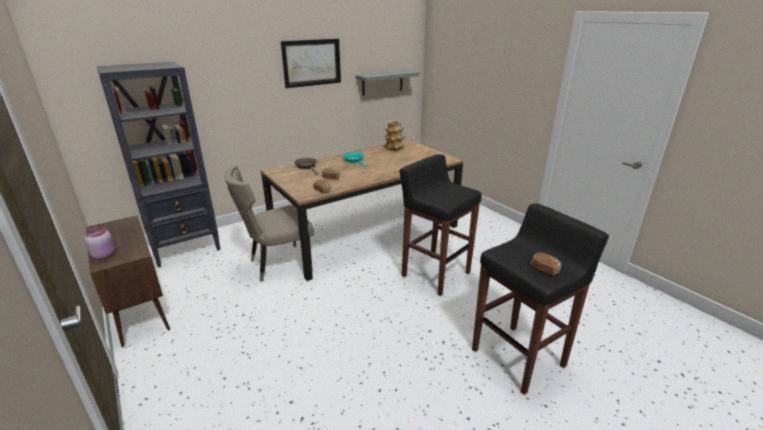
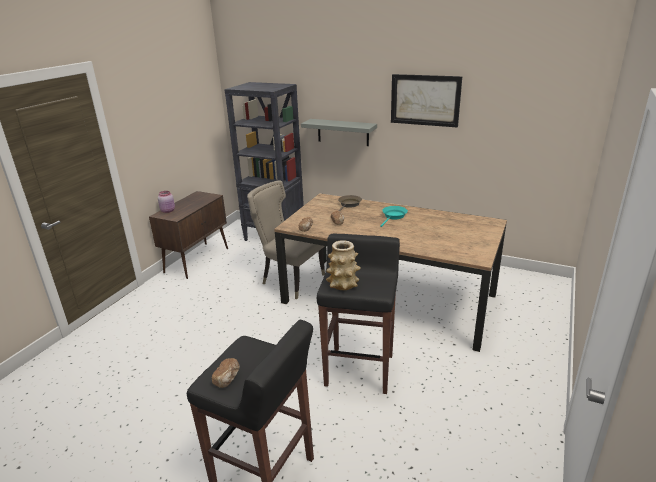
camera: 60 degrees right, 0 degrees up
(382, 82) = (523, 138): grey shelf -> grey shelf (343, 132)
(394, 148) = (460, 222): vase -> vase (343, 284)

